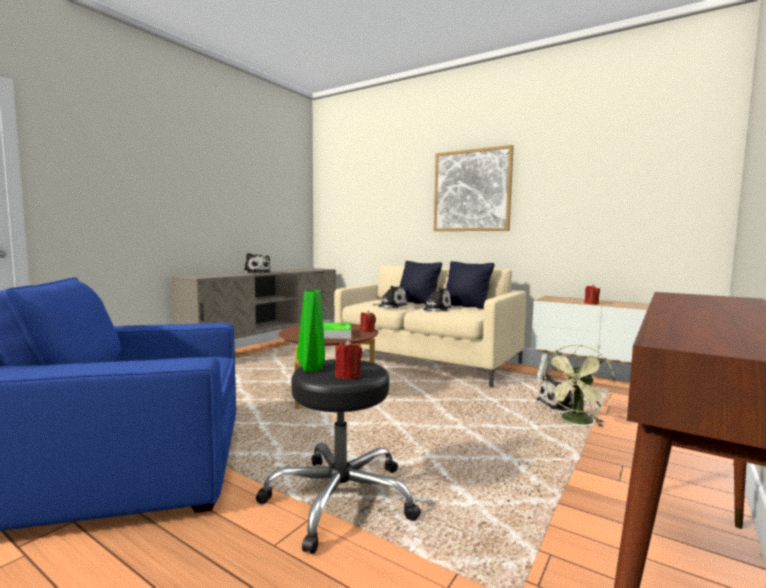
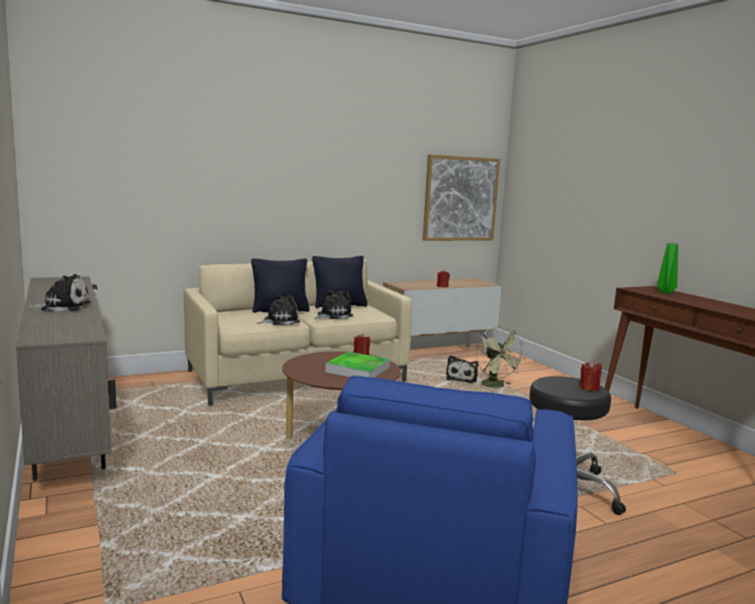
camera: 60 degrees left, 5 degrees up
(312, 369) = (563, 392): green vase -> green vase (664, 292)
(472, 190) = (305, 169): picture -> picture (460, 198)

